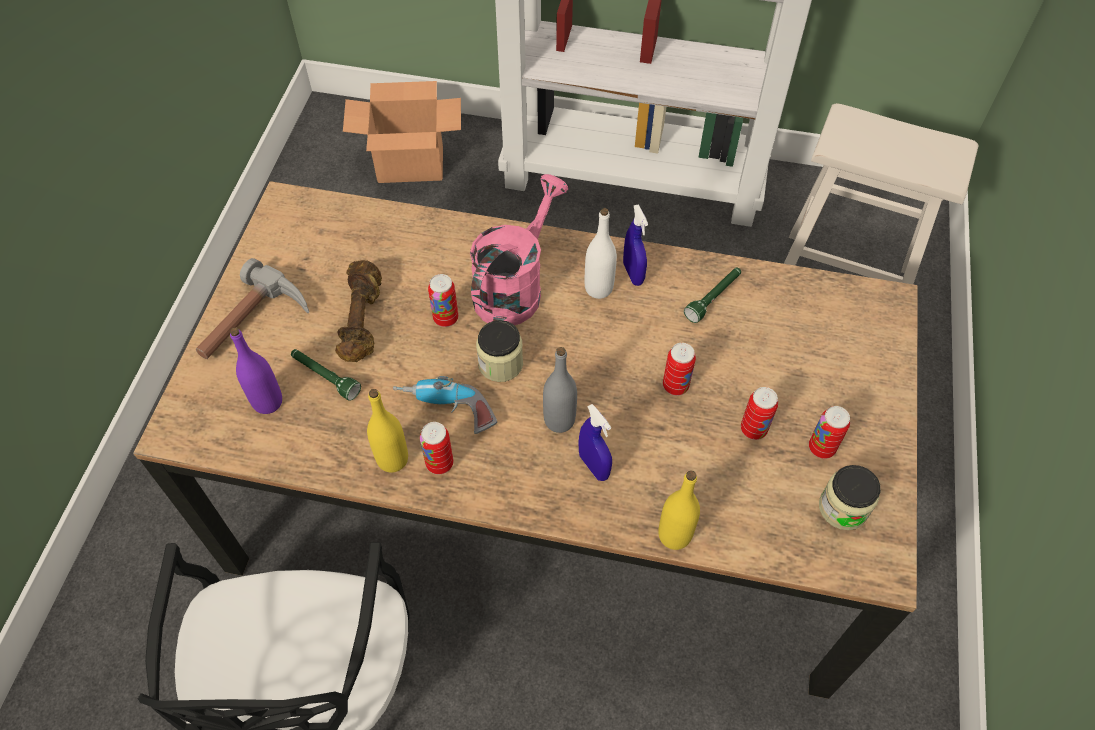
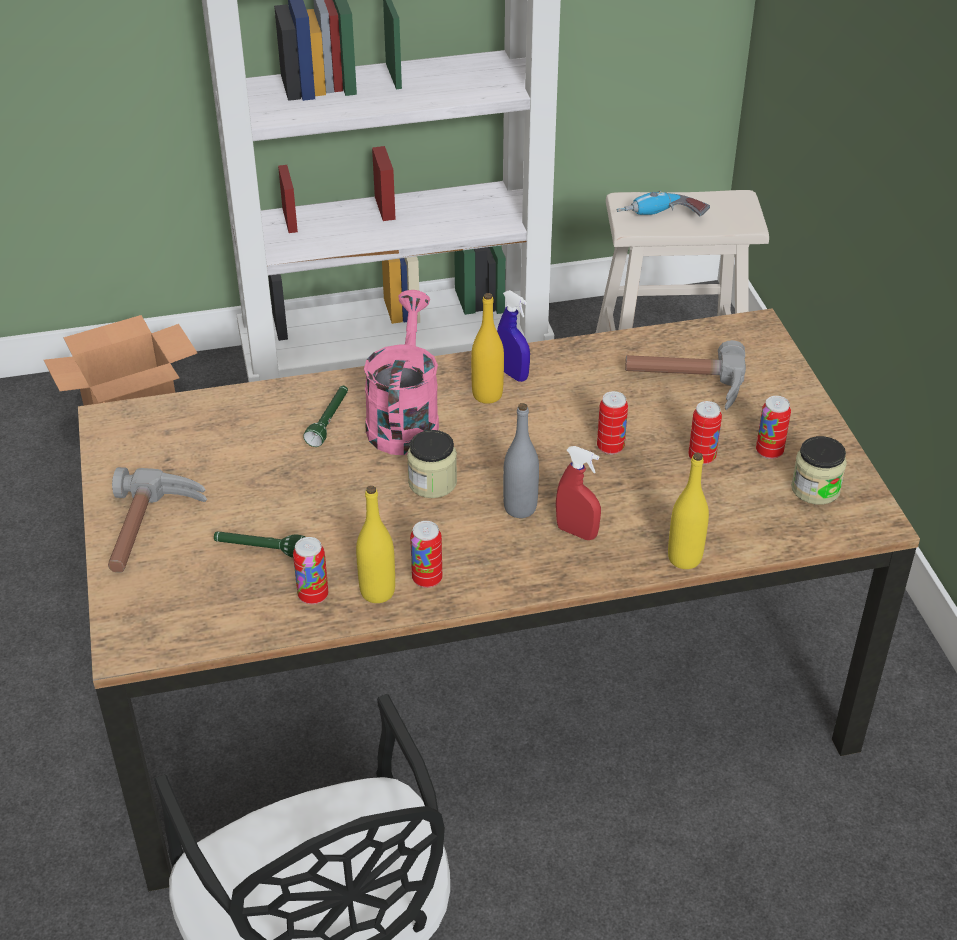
camera: 25 degrees left, 15 degrees down
(267, 402) = (212, 589): purple bottle -> none
(363, 321) = (267, 492): brown dumbbell -> none
(446, 318) = (352, 464): can -> can (313, 596)
(446, 410) = (404, 536): power drill -> power drill (662, 217)
(594, 466) = (576, 532): blue spray bottle -> red spray bottle
(598, 288) = (487, 395): white bottle -> yellow bottle
(713, 298) = (600, 370): green flashlight -> green flashlight (329, 421)
(783, 343) = (685, 385): none -> hammer

